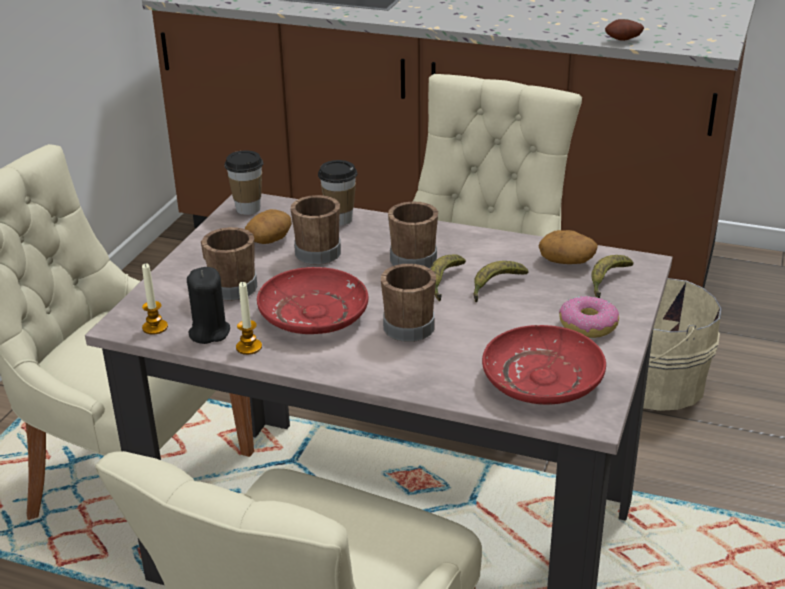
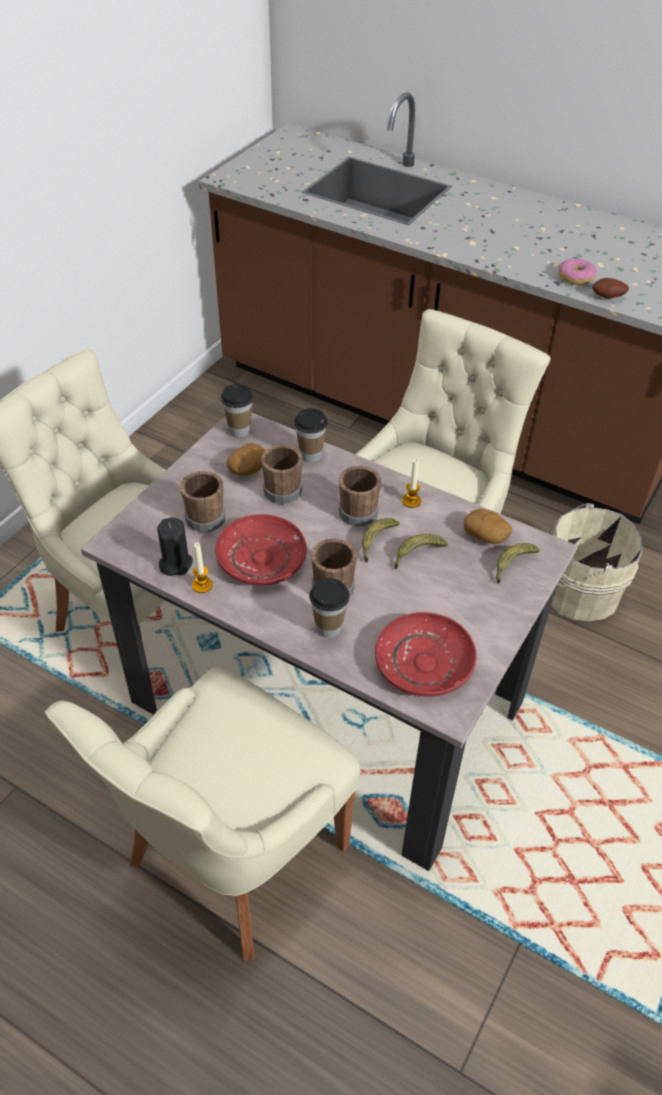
camera: 10 degrees right, 15 degrees up
(155, 327) = (135, 550): candle -> candle (411, 501)
(417, 364) = (328, 628): none -> cup
(588, 326) = (480, 612): donut -> donut (576, 278)

